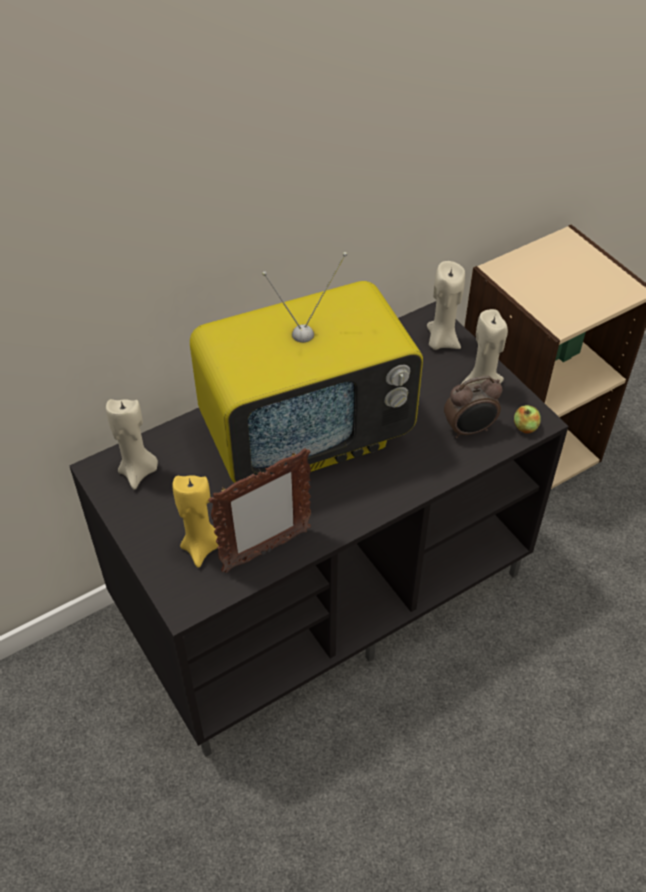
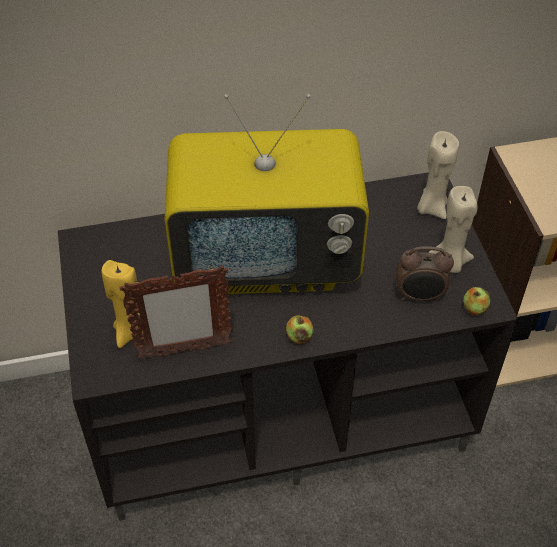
camera: 20 degrees right, 0 degrees up
(138, 472) = (110, 251): beige candle -> none
(373, 502) = (299, 337): none -> apple

